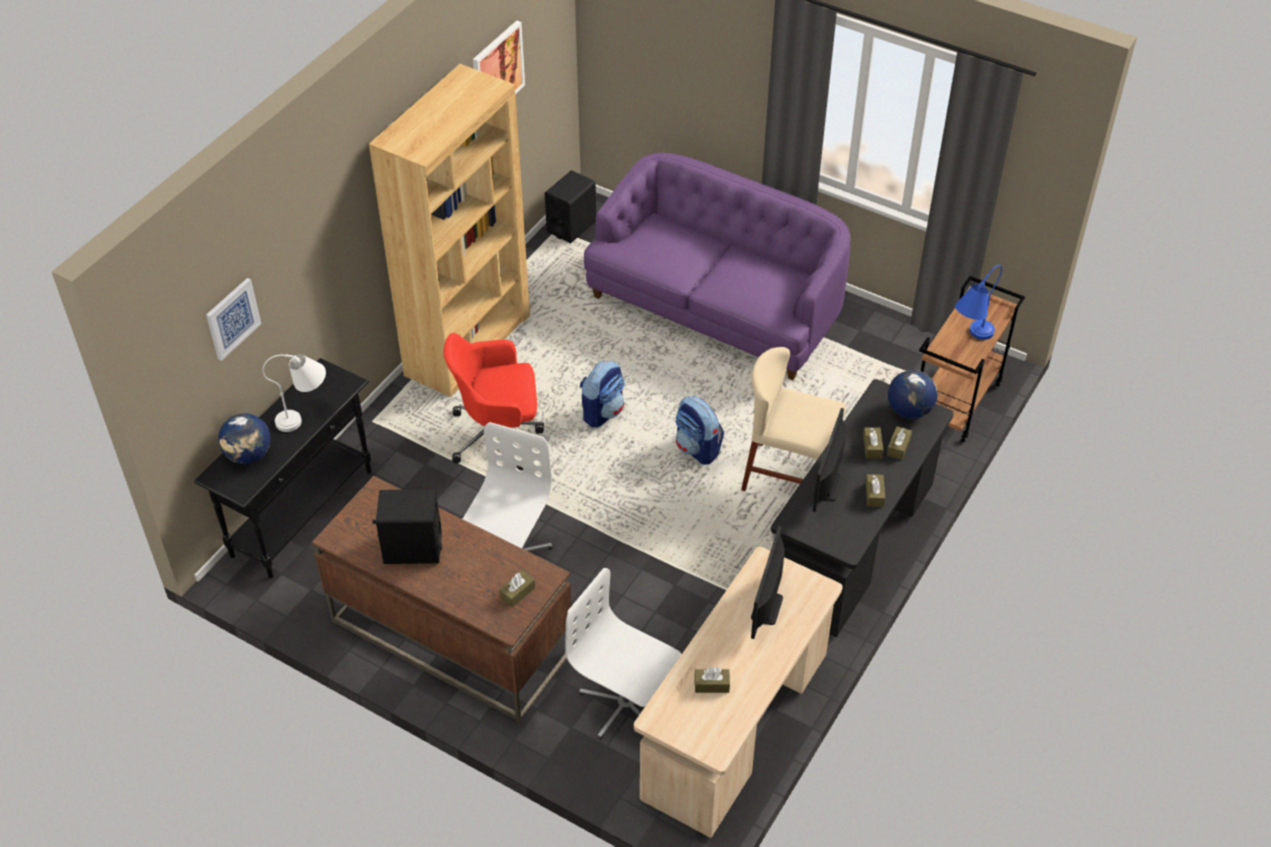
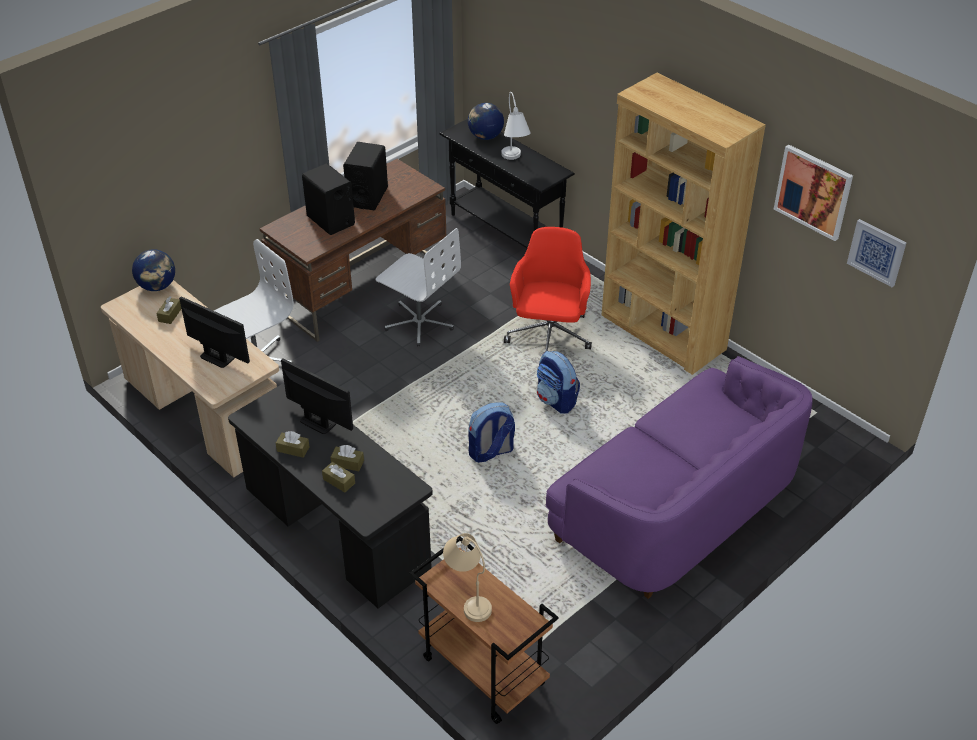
camera: 105 degrees right, 5 degrees down
(232, 318) = (527, 53): picture -> picture (877, 252)
(517, 593) = (302, 236): brown tissue box -> none
(571, 226) = (819, 423): black speaker -> black speaker (331, 220)
(788, 476) = (435, 506): beige chair -> none
(909, 410) = (380, 503): globe -> globe (157, 286)
(970, 339) = (469, 596): blue table lamp -> beige table lamp

